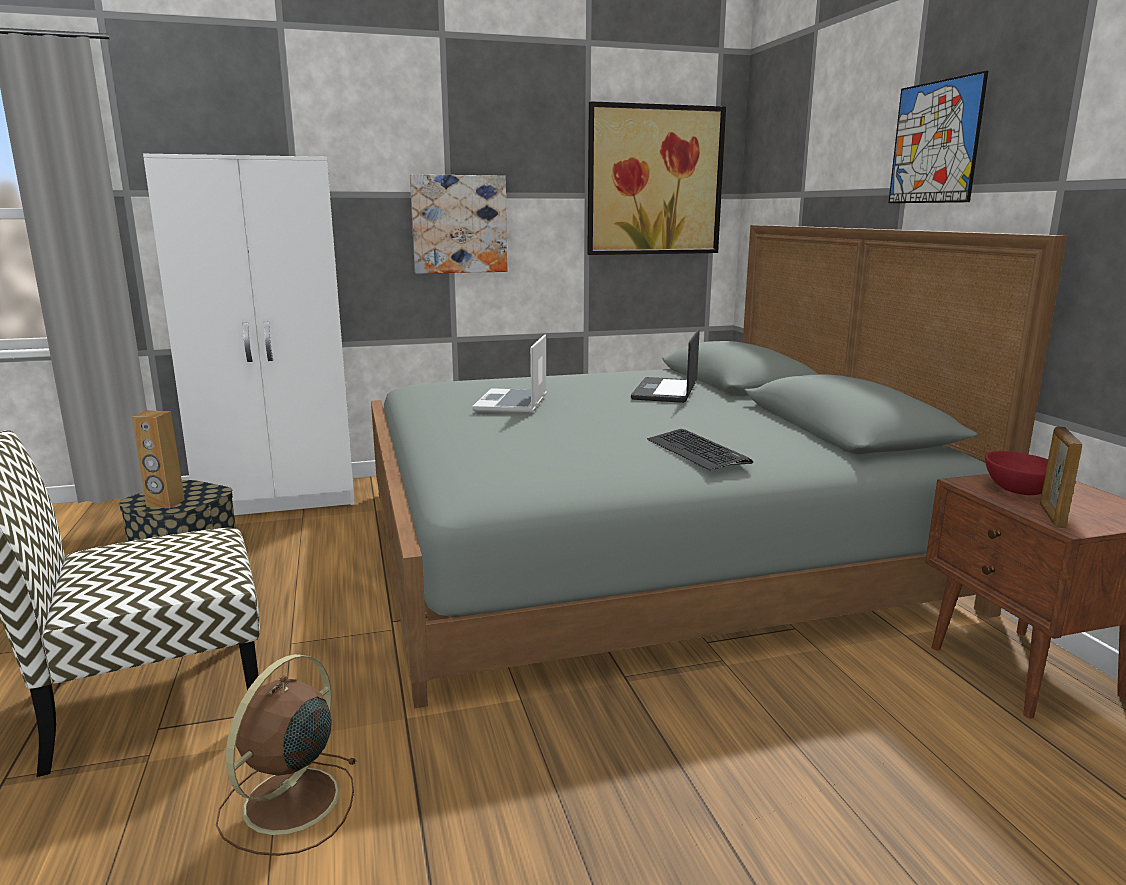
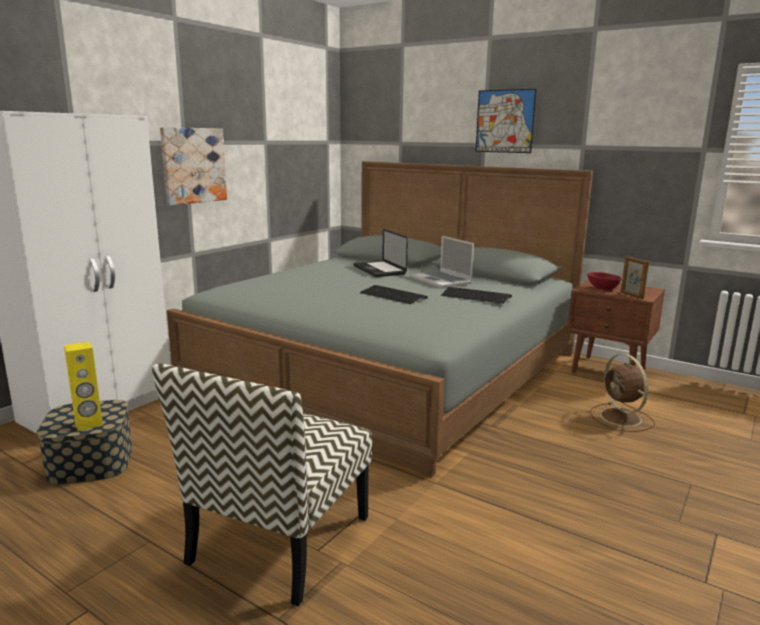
camera: 40 degrees left, 0 degrees up
(165, 503) = (89, 424): brown speaker -> yellow speaker
(288, 803) = (456, 539): brown fan -> brown fan (621, 418)
(512, 403) = (318, 291): laptop -> laptop (442, 281)
(582, 427) = (393, 296): none -> keyboard
(654, 181) = (300, 132): picture -> none

